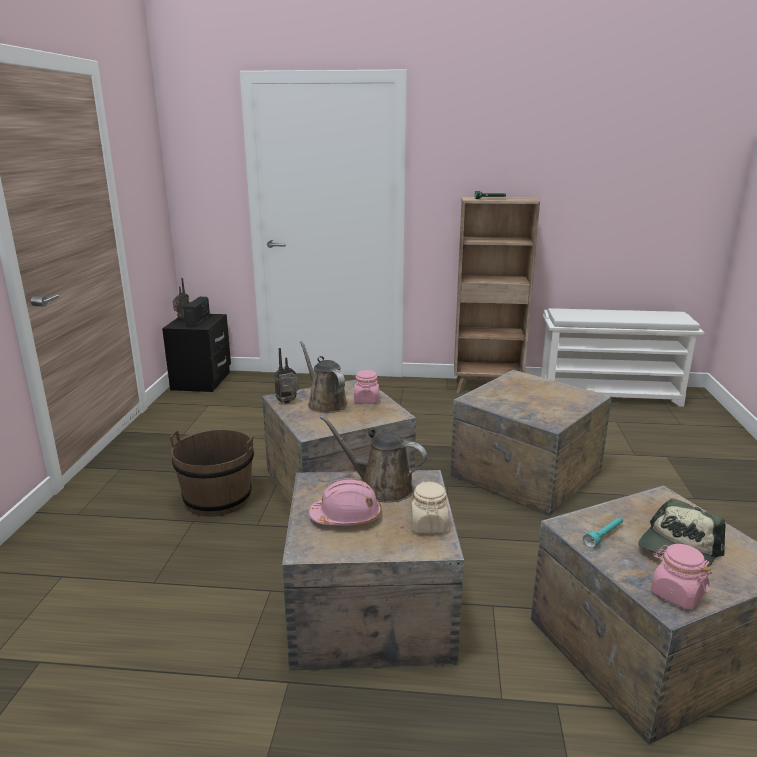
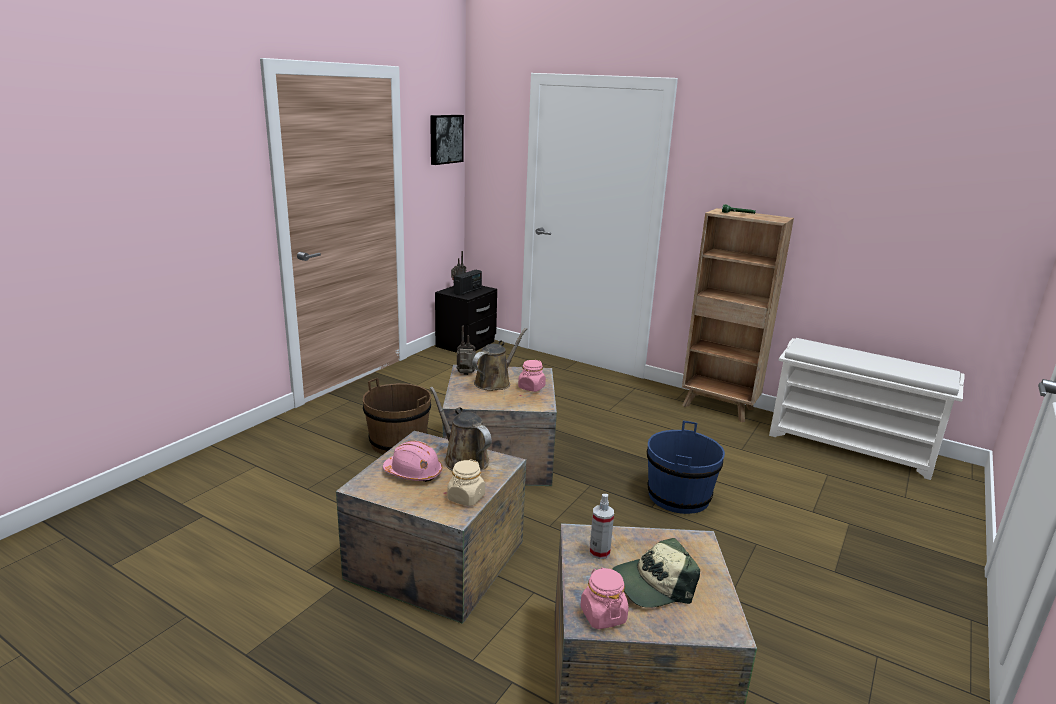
camera: 25 degrees right, 0 degrees up
(147, 151) = (445, 139): none -> picture
(325, 403) = (495, 382): brown watering can -> brown watering can turned 45 degrees clockwise
(528, 473) = (679, 496): crate -> blue bucket
(604, 536) = (599, 552): turquoise flashlight -> spray bottle

